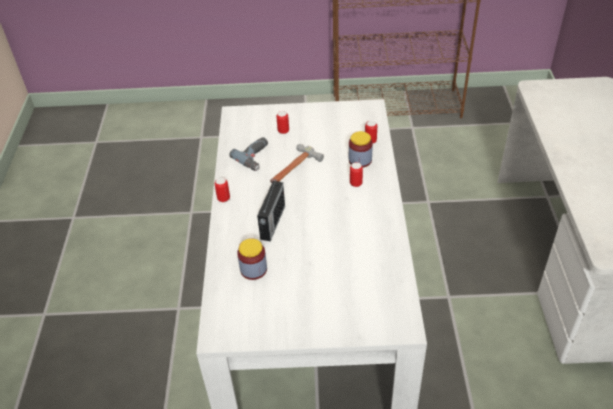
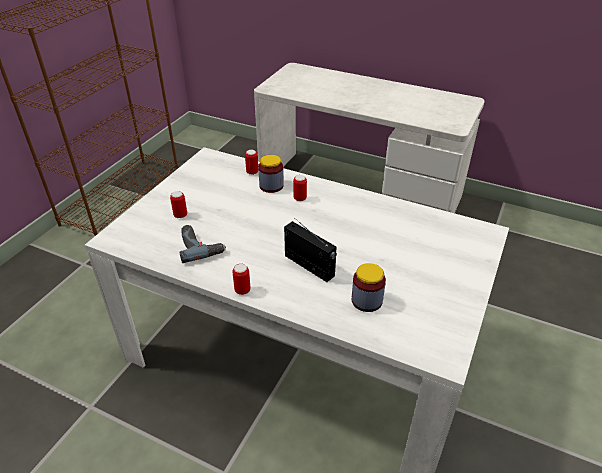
camera: 65 degrees left, 5 degrees down
(293, 169) = (244, 227): hammer -> none

